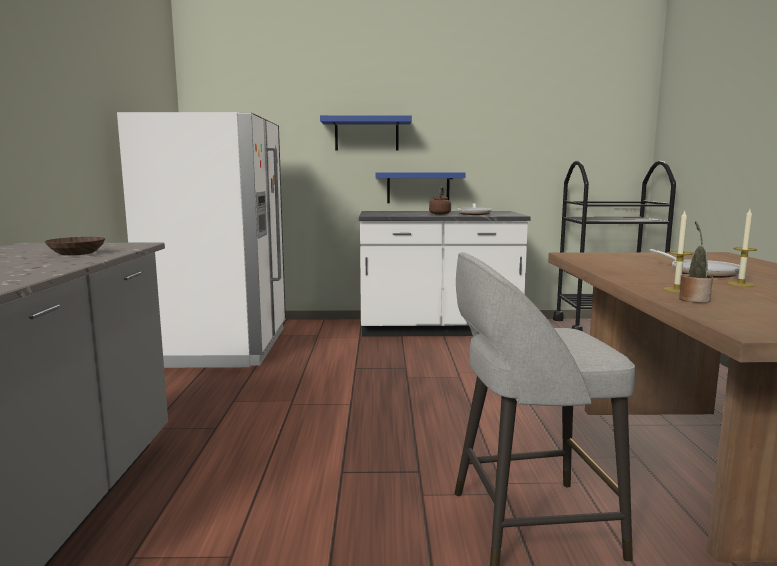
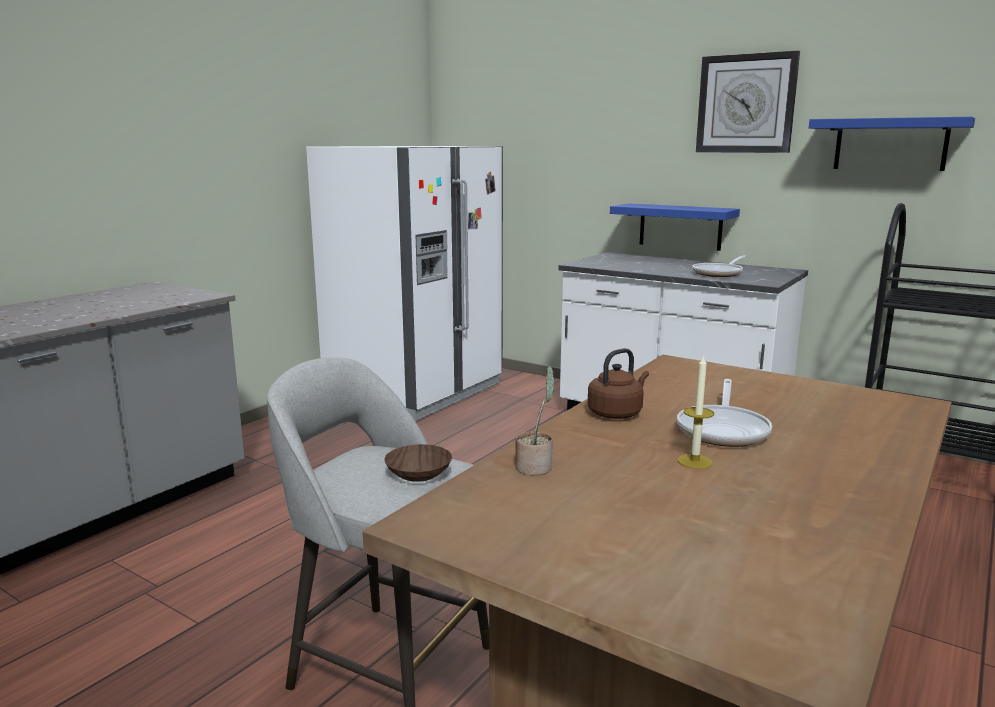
camera: 35 degrees right, 5 degrees up
(76, 253) = (138, 303): brown bowl -> brown bowl (418, 473)
(366, 134) = (620, 153): blue shelf -> blue shelf (890, 144)
(440, 214) = (672, 269): brown kettle -> brown kettle (617, 413)
(460, 99) = (746, 104): none -> wall clock
(677, 290) = (574, 449): candle -> none

